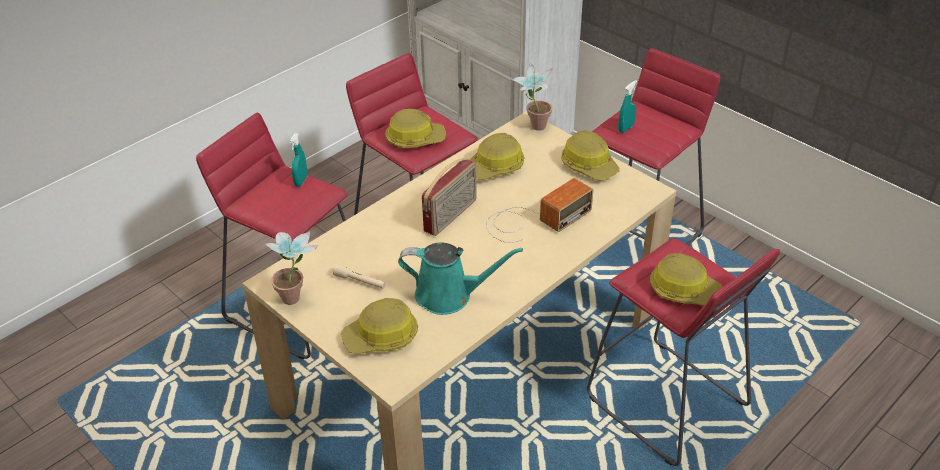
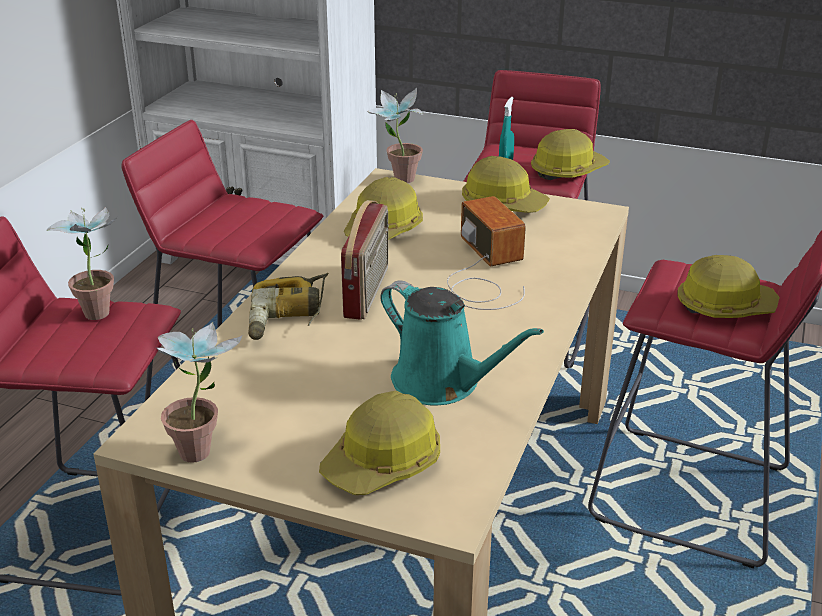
camera: 25 degrees left, 10 degrees down
(301, 181) = (99, 308): turquoise spray bottle -> potted plant
(360, 282) = (293, 401): beige flashlight -> none
(394, 221) = (288, 316): none -> power drill
(415, 139) = (239, 228): hard hat -> hard hat (567, 171)
(449, 295) = (442, 383): turquoise watering can -> turquoise watering can turned 60 degrees clockwise
(534, 220) = (484, 272): radio -> radio turned 45 degrees counterclockwise

